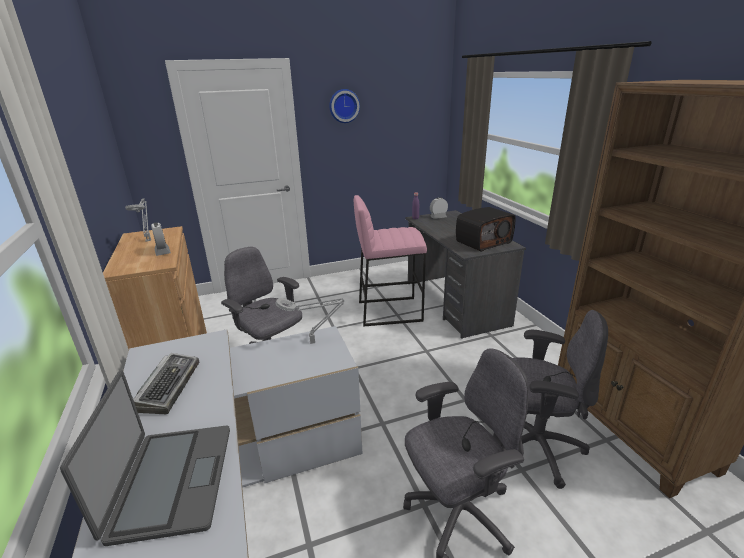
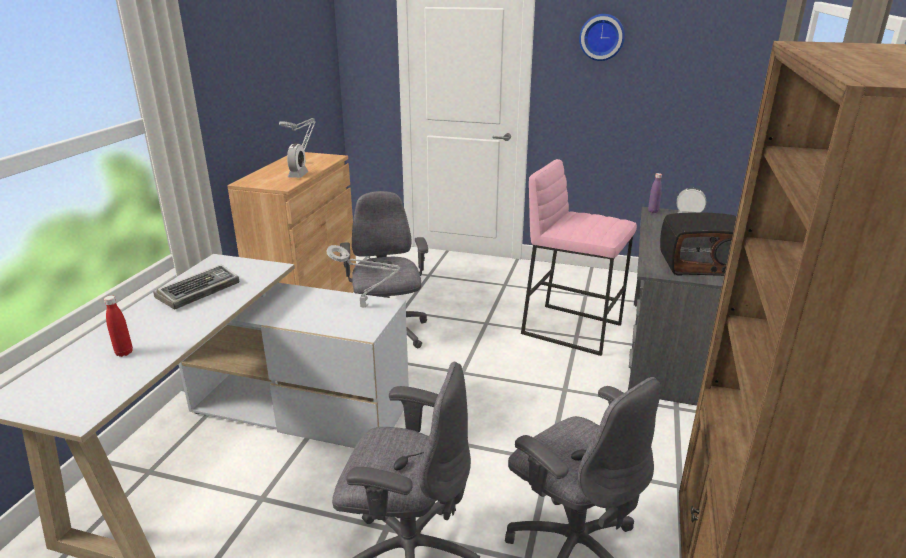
camera: 35 degrees right, 0 degrees up
(171, 481) = (124, 353): laptop -> red bottle

